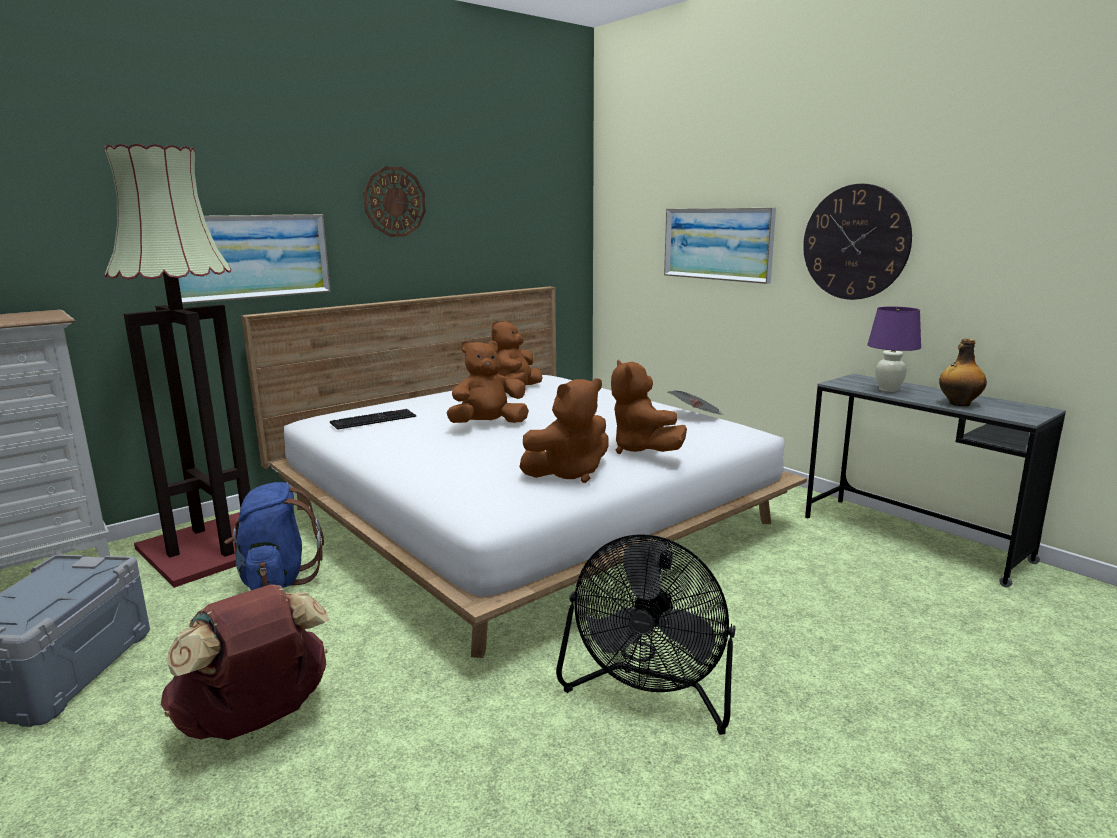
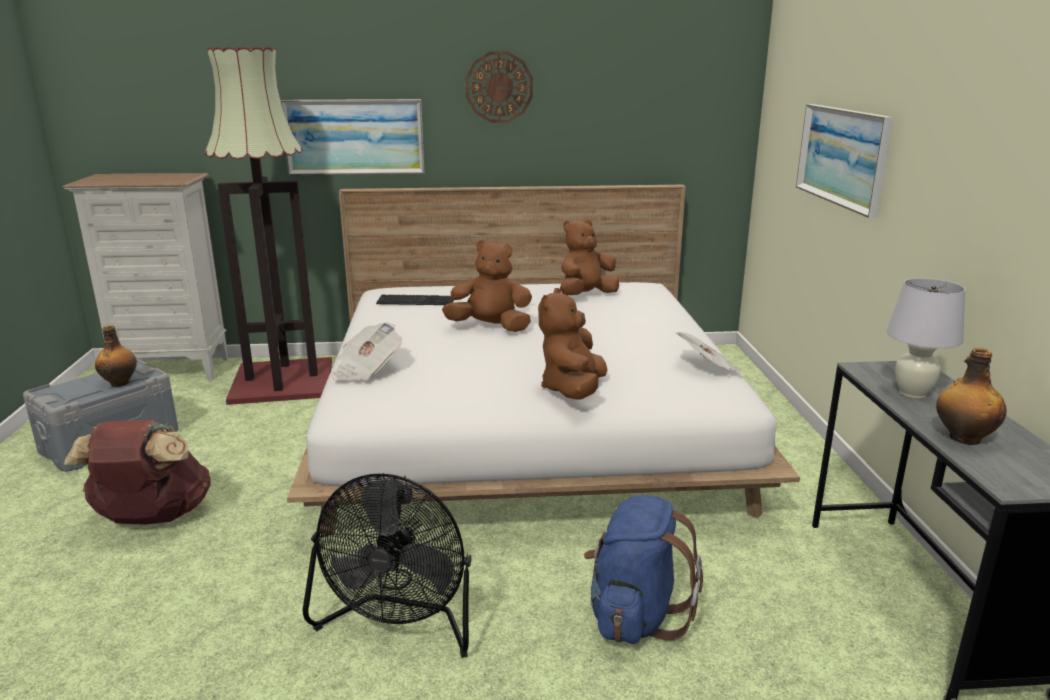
camera: 35 degrees right, 5 degrees up
(76, 583) = (120, 383): none -> bottle
(277, 579) = (286, 420): blue backpack -> blue backpack (635, 616)
(442, 479) = (366, 370): none -> newspaper
(569, 473) = (465, 395): brown plush toy -> none
(645, 689) = (396, 619): black fan -> black fan turned 45 degrees counterclockwise
(855, 242) = (954, 179): wall clock -> none
(888, 389) = (912, 393): purple table lamp -> white table lamp

